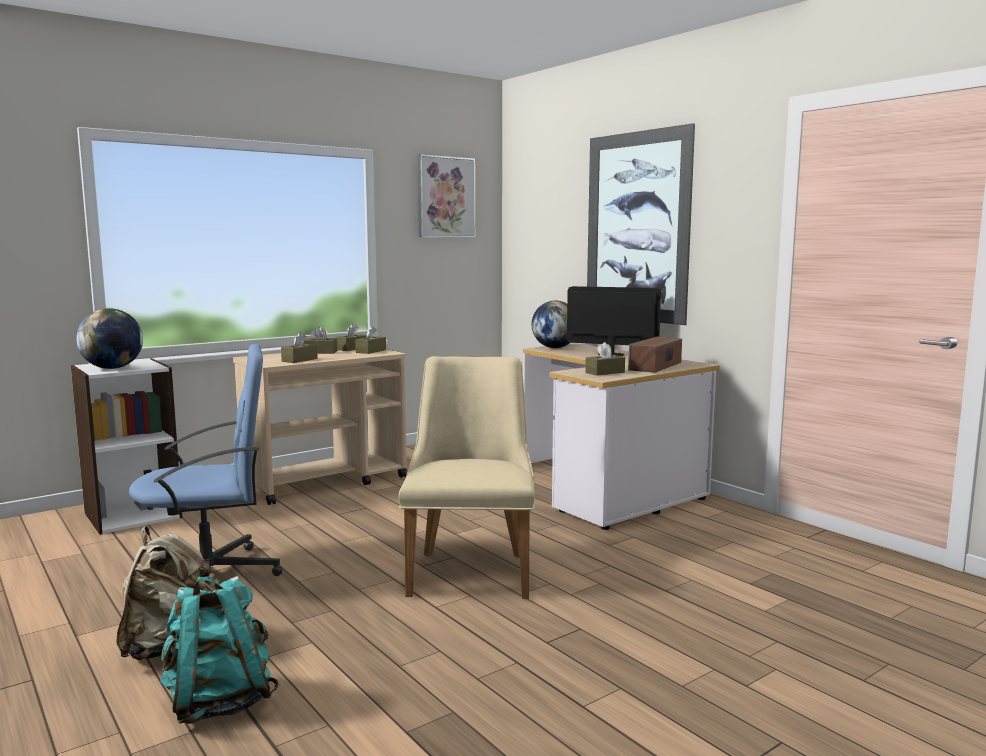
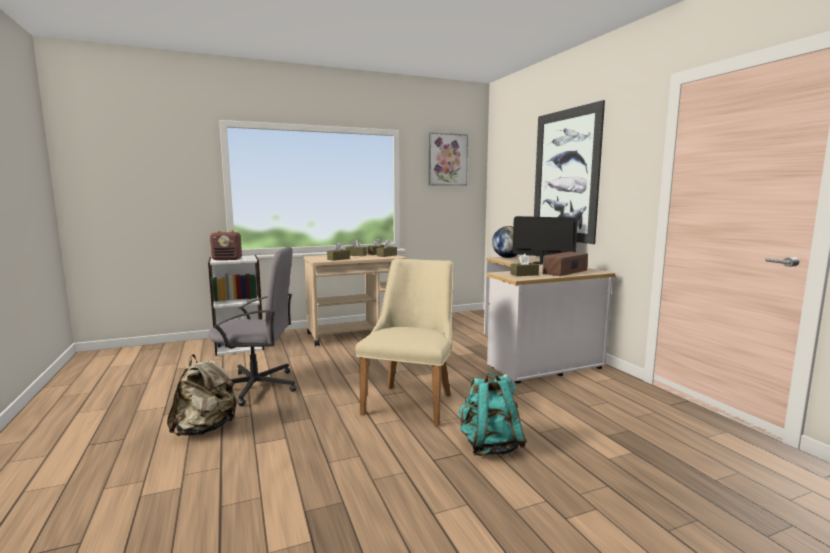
camera: 15 degrees right, 0 degrees up
(112, 368) = (227, 259): globe -> radio
(210, 575) = (256, 387): blue office chair -> grey office chair
(219, 702) = (208, 470): turquoise backpack -> turquoise backpack (490, 446)

